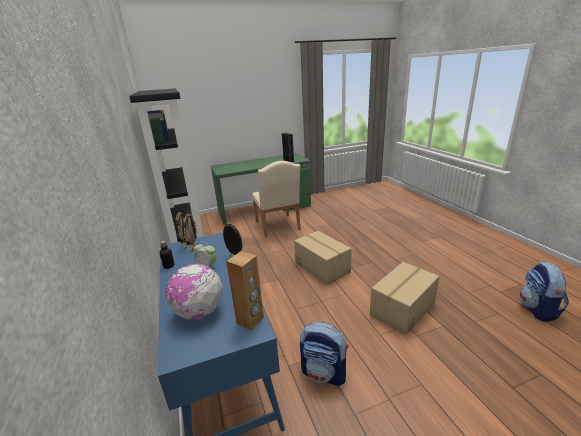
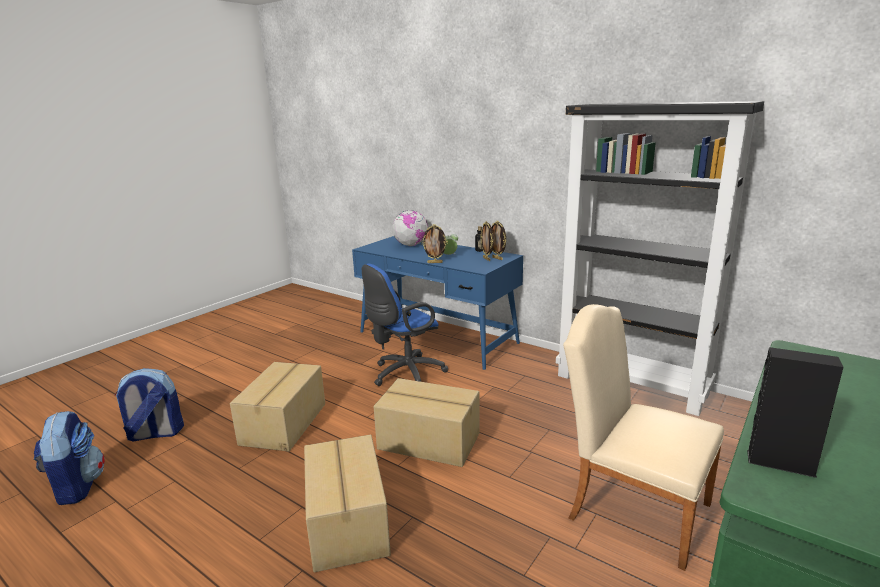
camera: 145 degrees right, 5 degrees down
(250, 320) = (374, 249): brown speaker -> none
(295, 321) = (404, 374): none -> blue office chair
(324, 373) = (350, 356): backpack -> backpack (155, 434)
(378, 249) = (346, 522): none -> cardboard box

